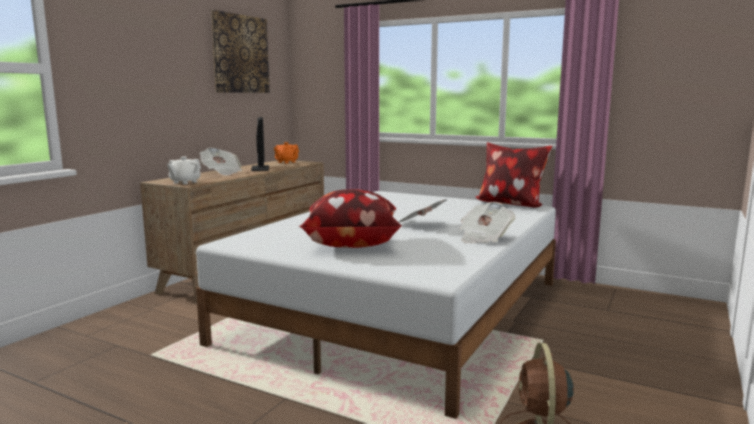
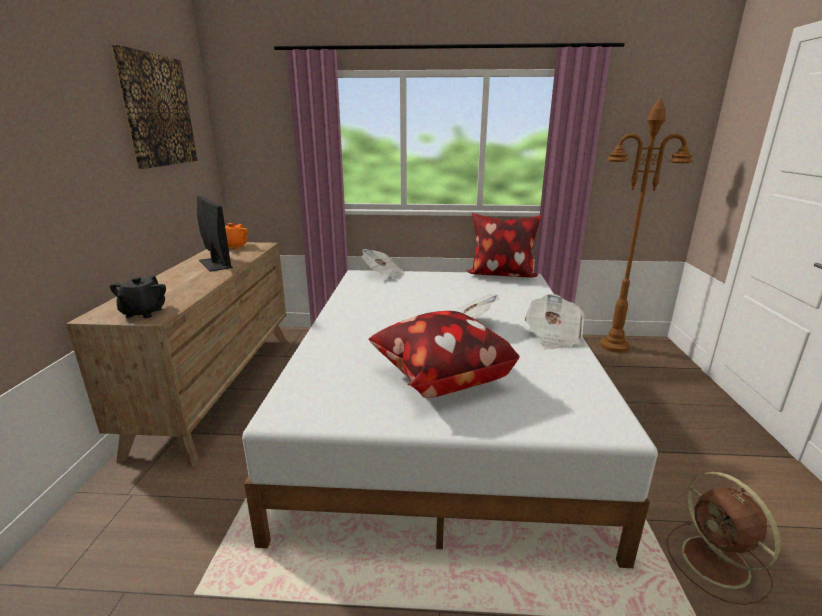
camera: 25 degrees left, 10 degrees up
(185, 182) = (143, 313): white teapot -> black teapot
(221, 173) = (173, 281): newspaper -> newspaper (383, 275)
(643, 299) = (614, 346): none -> brown floor lamp

